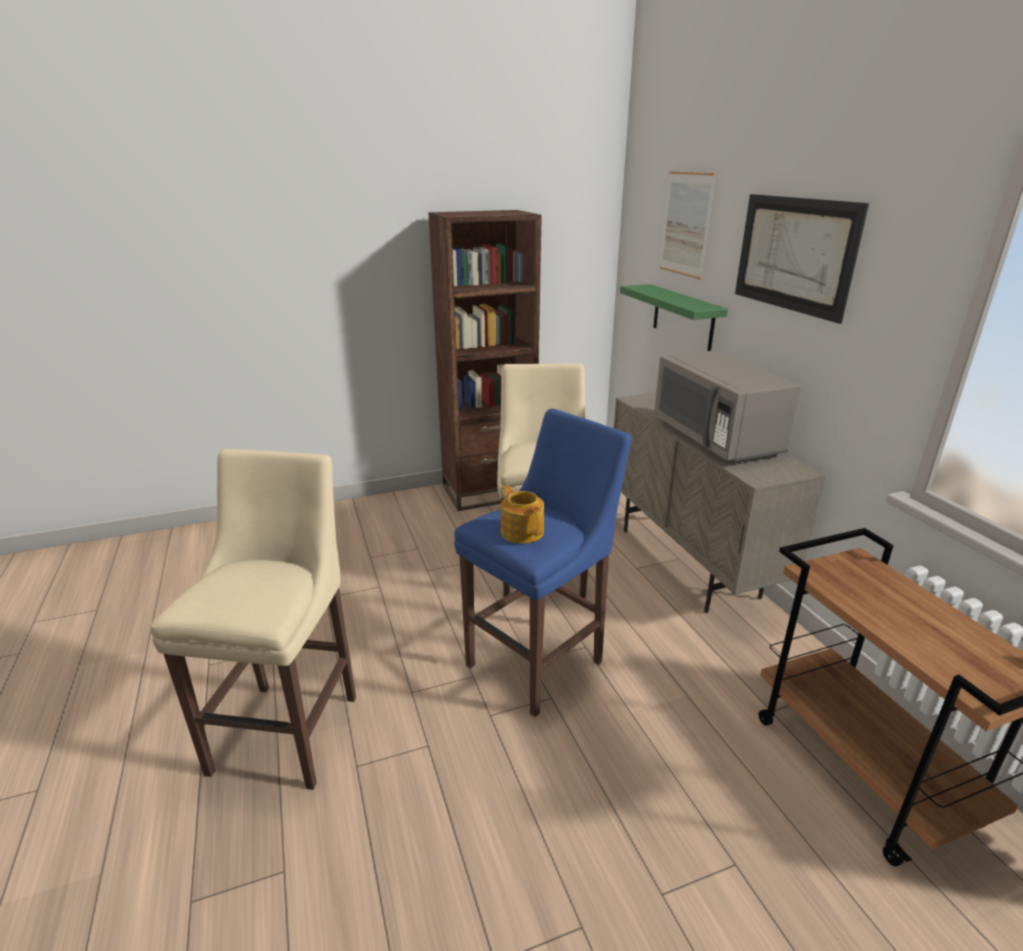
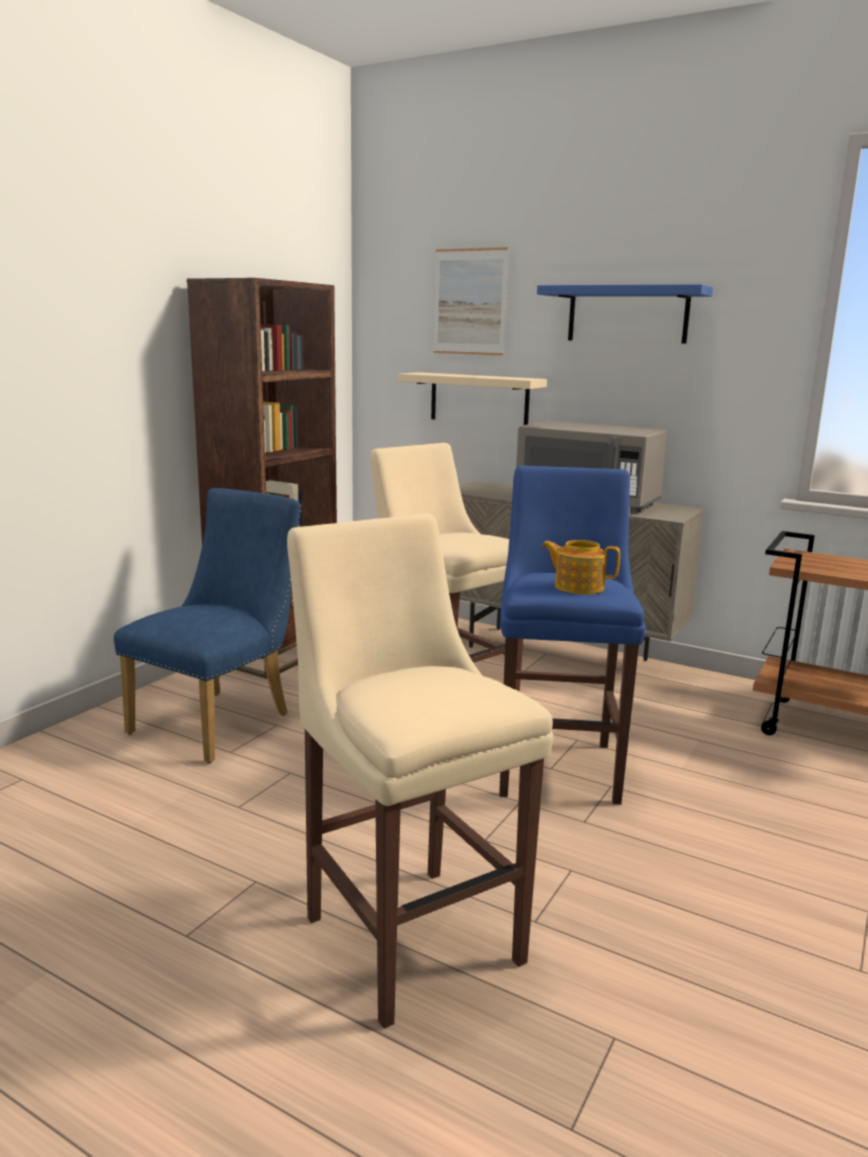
camera: 40 degrees left, 10 degrees down
(394, 533) = (221, 720): none -> blue chair
(683, 317) = (479, 399): green shelf -> beige shelf
(794, 254) = (627, 314): picture -> blue shelf

